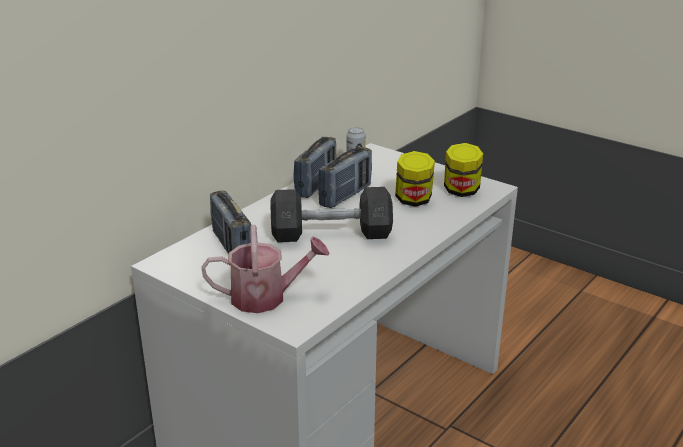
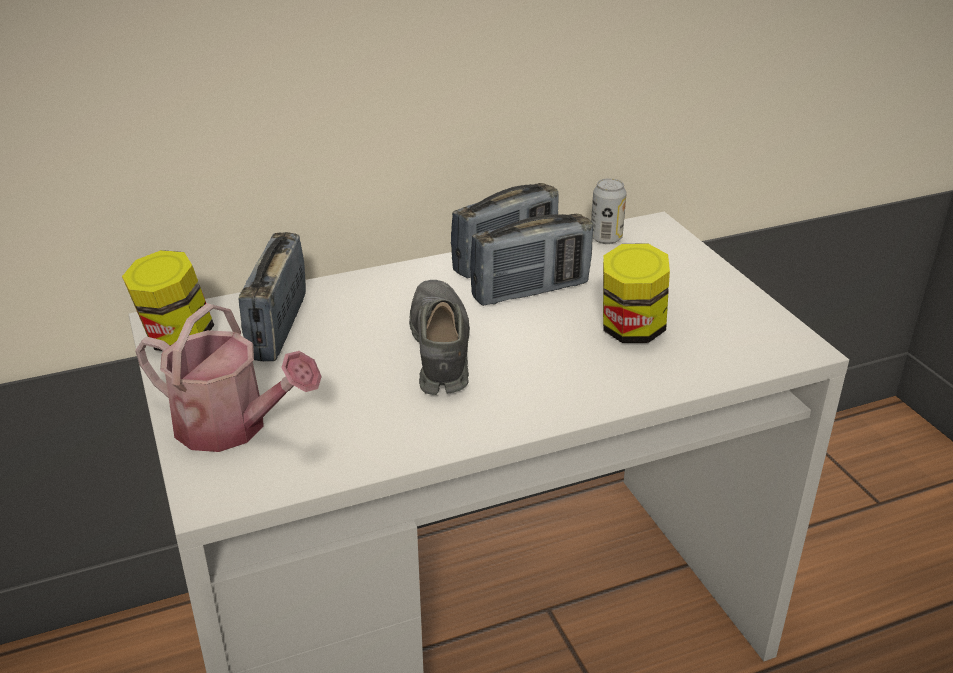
camera: 30 degrees right, 5 degrees up
(331, 234) = (439, 350): grey dumbbell -> grey shoe
(461, 191) = (732, 338): jar -> jar (176, 339)

